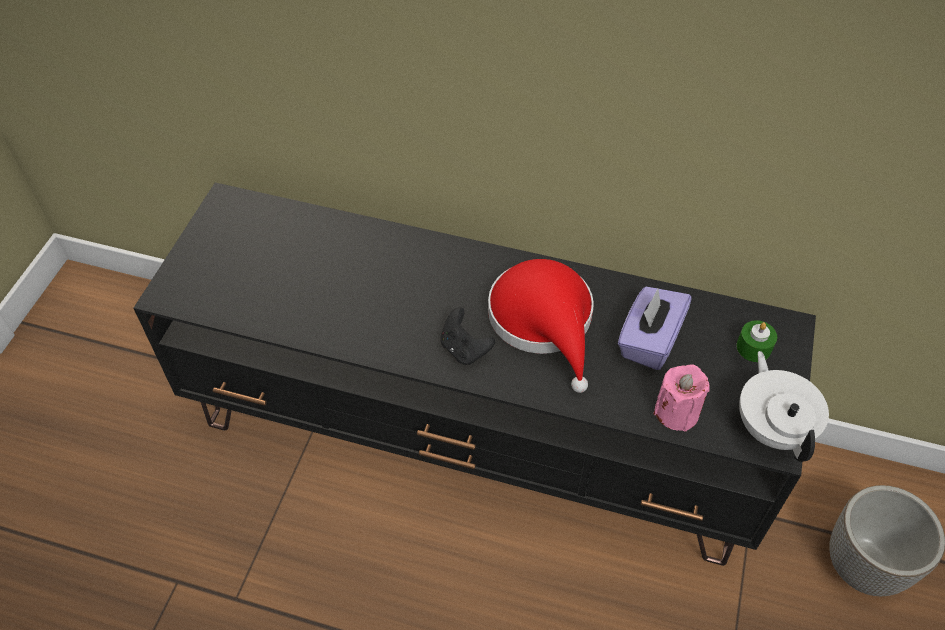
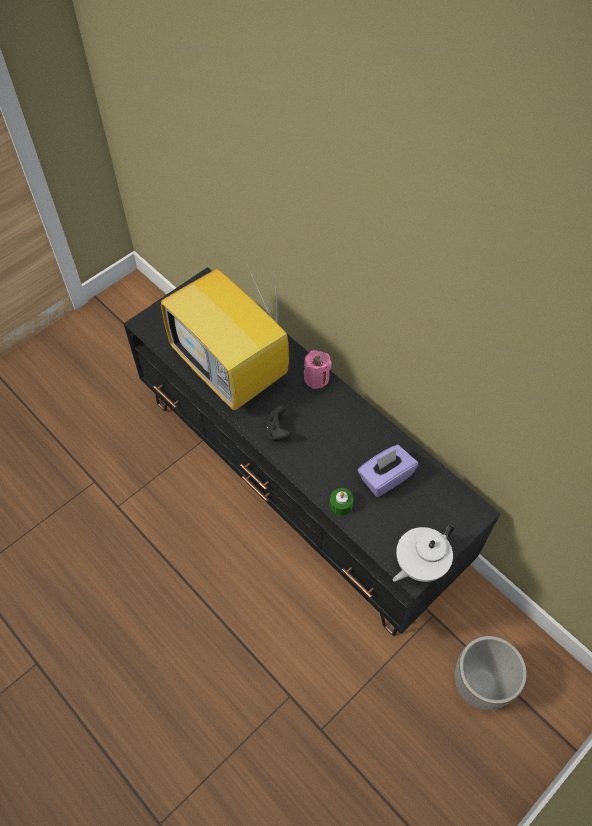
camera: 30 degrees right, 5 degrees up
(345, 299) = (232, 370): none -> television
(544, 322) = (333, 436): red hat -> none
(676, 412) = (370, 526): pink candle -> pink candle (316, 378)
(753, 347) = (445, 513): green candle -> green candle (341, 505)
(772, 427) = (419, 564): white teapot -> white teapot turned 150 degrees counterclockwise

